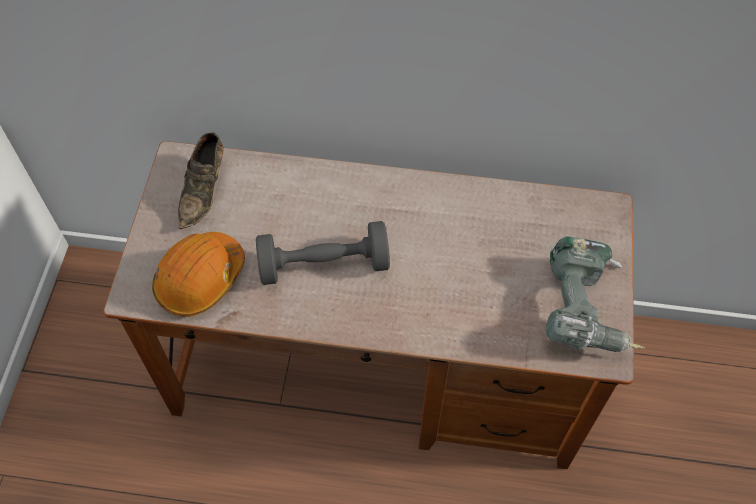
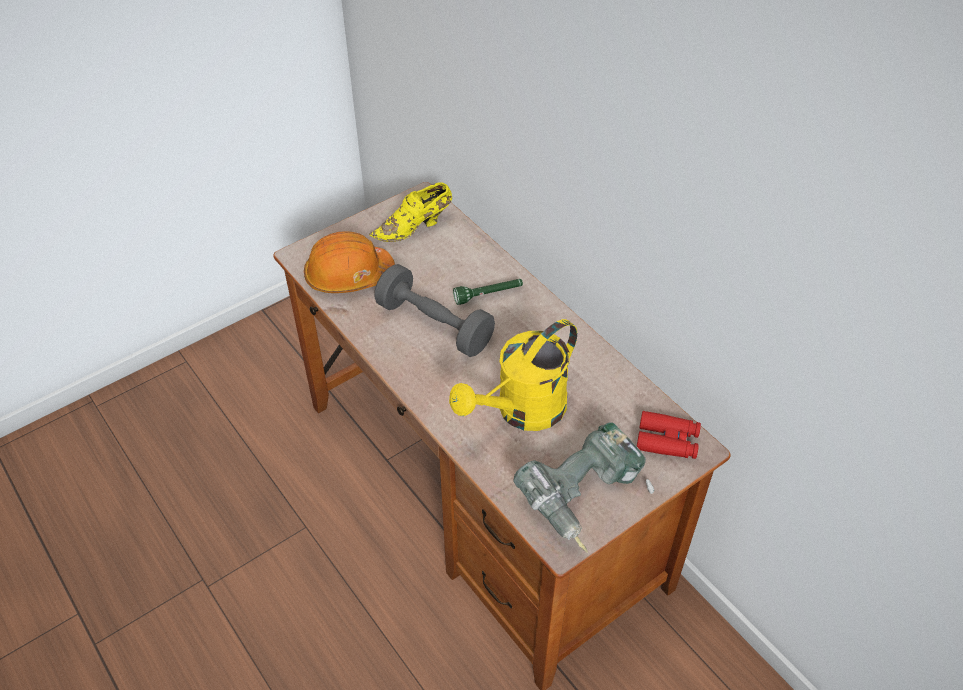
camera: 45 degrees right, 10 degrees down
(204, 191) = (415, 228): brown shoe -> yellow shoe
(335, 205) = (488, 295): none -> green flashlight
(470, 281) = (522, 412): none -> yellow watering can
(585, 219) = (667, 440): none -> red binoculars

